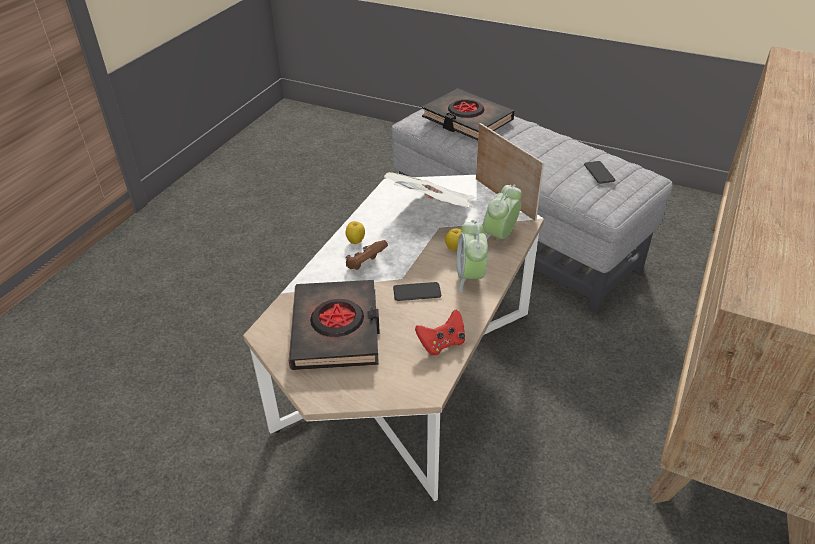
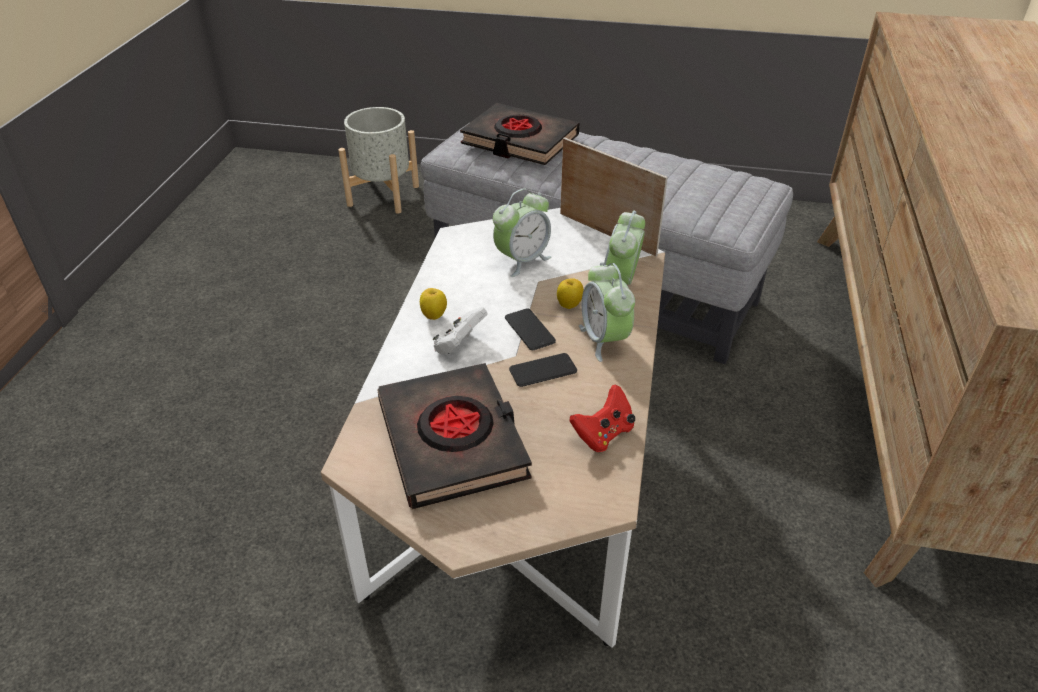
camera: 15 degrees left, 0 degrees up
(365, 265) = (459, 345): brown game controller -> white game controller
(377, 147) = (383, 195): none -> grey planter
(433, 210) = (522, 260): newspaper -> alarm clock
(599, 173) = (708, 187): phone -> phone (529, 330)

